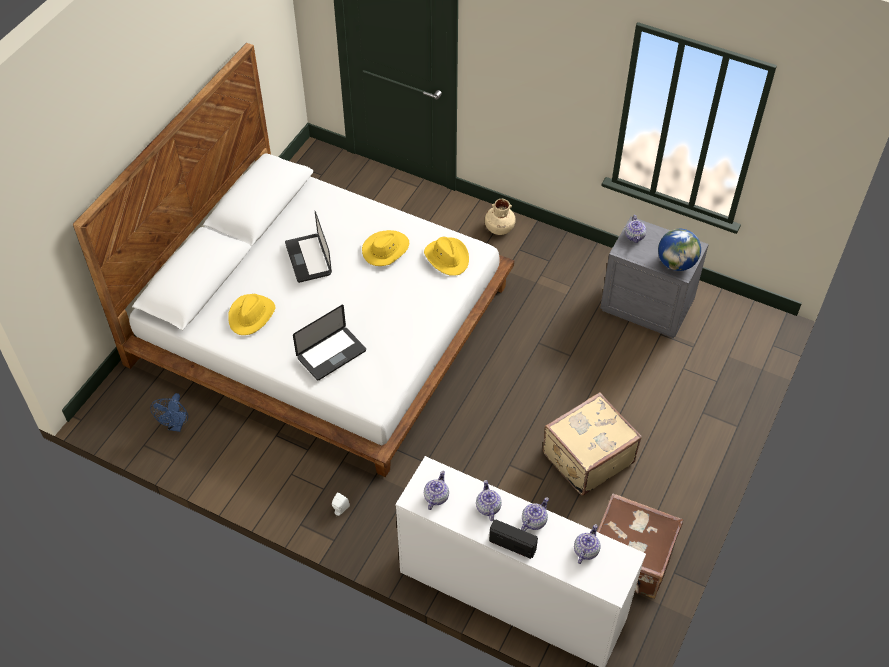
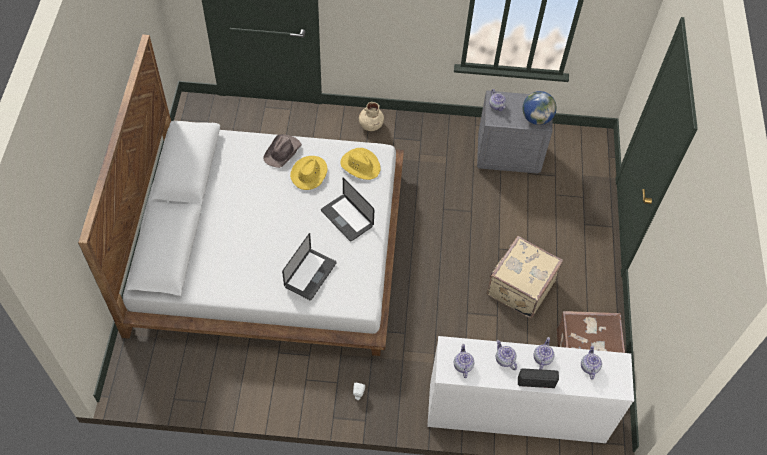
camera: 25 degrees left, 5 degrees up
(176, 425) = (193, 373): blue fan -> none
(251, 315) = (229, 263): yellow hat -> none
(308, 259) = (251, 200): laptop -> laptop (347, 218)
(368, 219) = (283, 152): none -> brown hat

